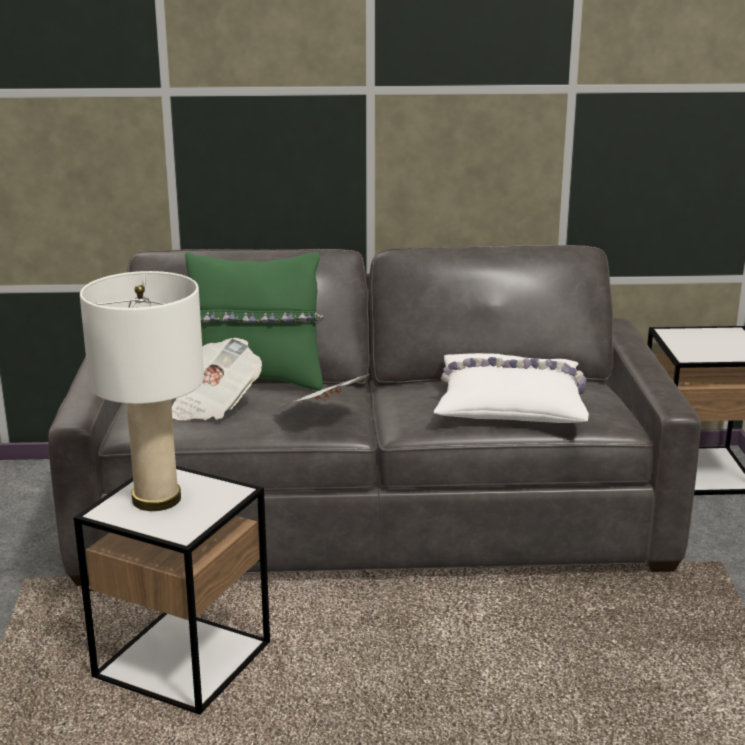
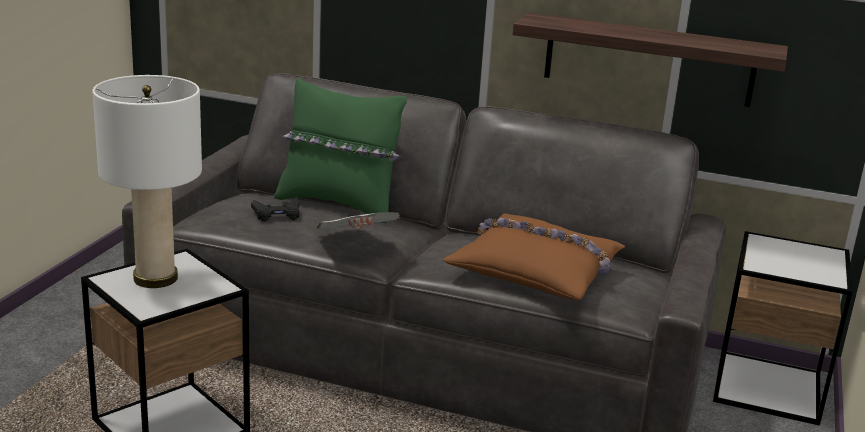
camera: 20 degrees right, 0 degrees up
(213, 405) = (277, 214): newspaper -> black game controller
(510, 404) = (536, 270): white pillow -> brown pillow
(540, 176) = (649, 60): none -> shelf

